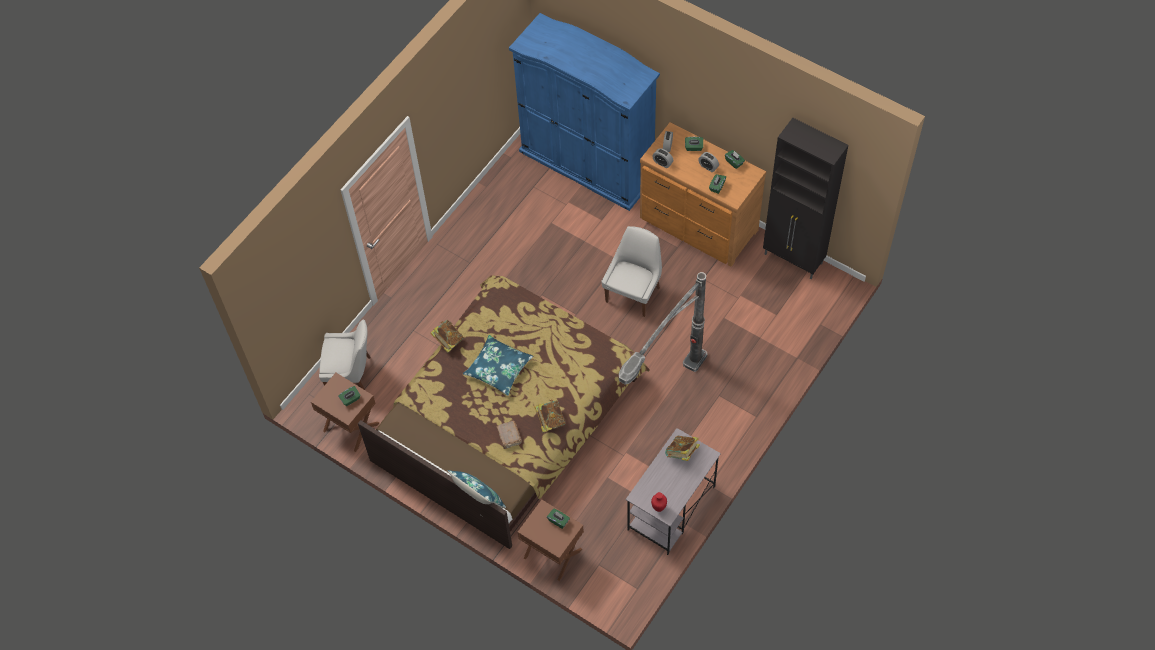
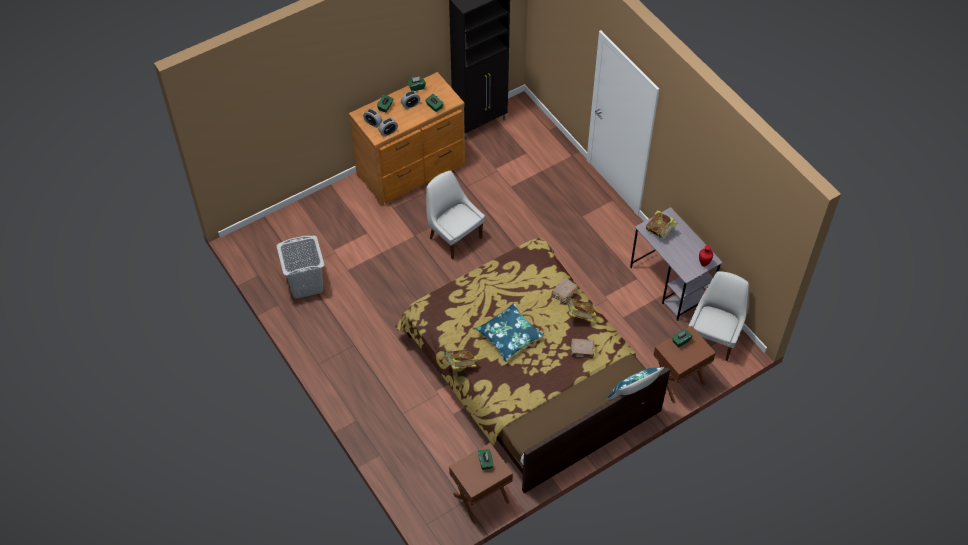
camera: 70 degrees left, 5 degrees down
(351, 375) = (424, 480): white chair -> white chair (714, 338)
(518, 197) = (305, 284): none -> grey laundry basket
(571, 397) = (563, 293): none -> brown book
(587, 163) = (301, 222): blue wardrobe -> none
(663, 405) = (573, 256): floor lamp -> none

